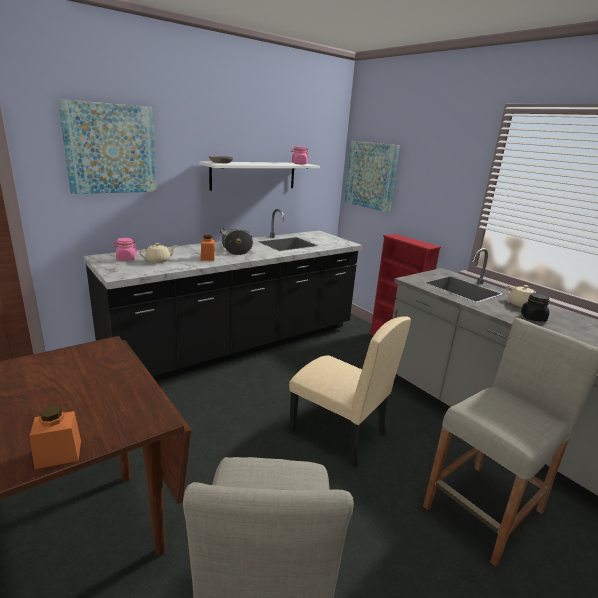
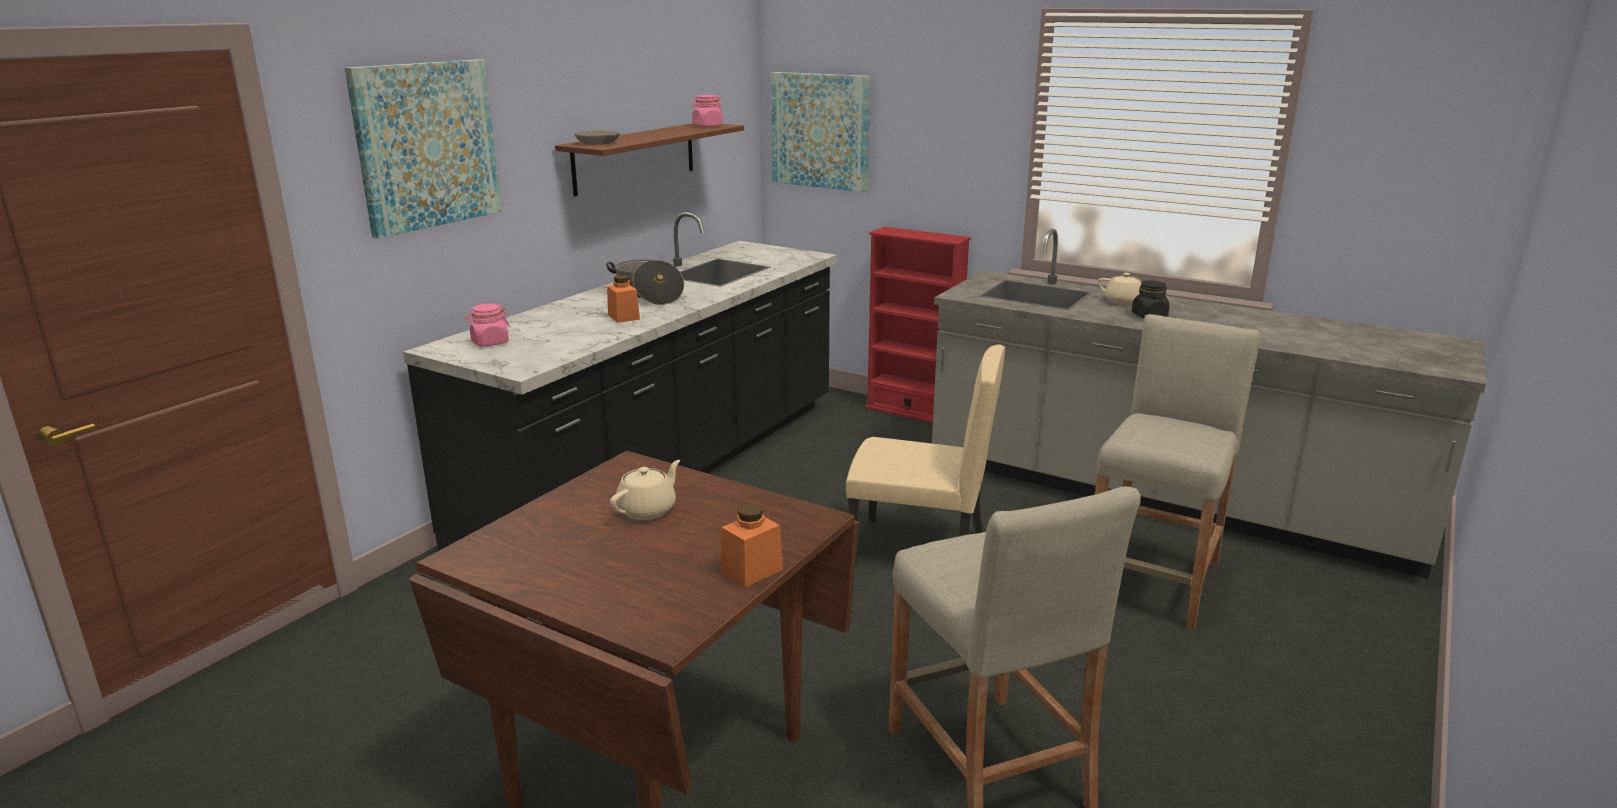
camera: 20 degrees left, 0 degrees up
(159, 260) = (550, 335): beige teapot -> beige teapot (647, 510)
(254, 175) = (635, 157): white shelf -> brown shelf

